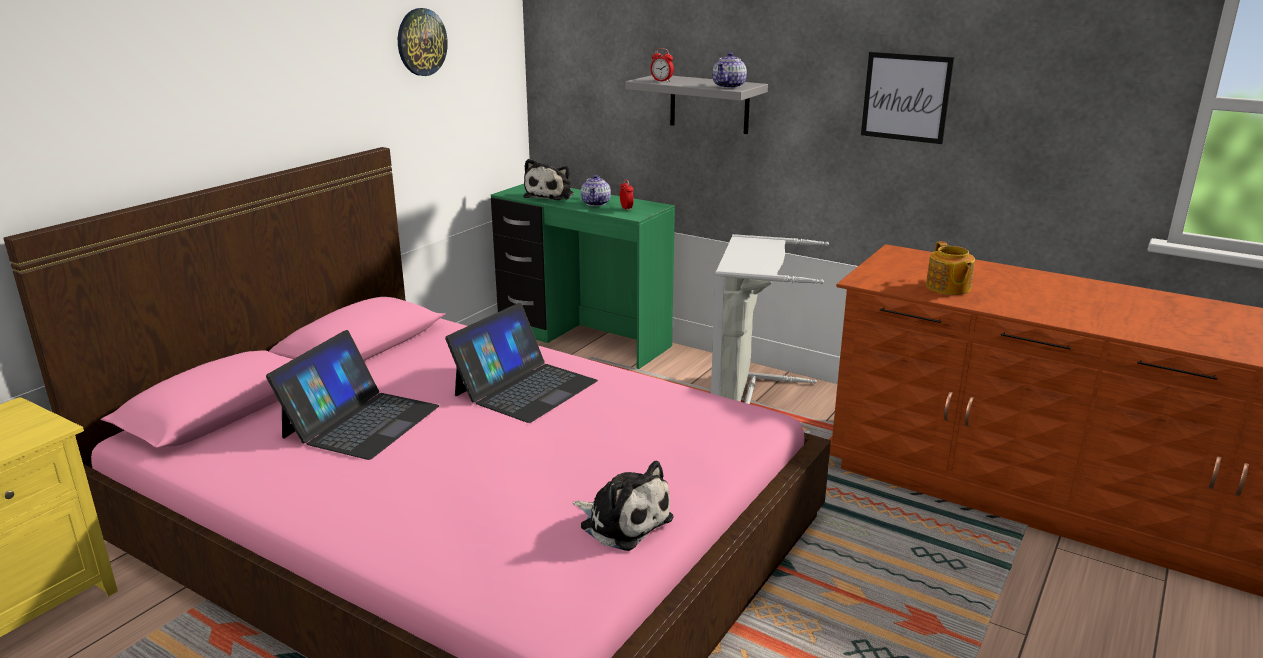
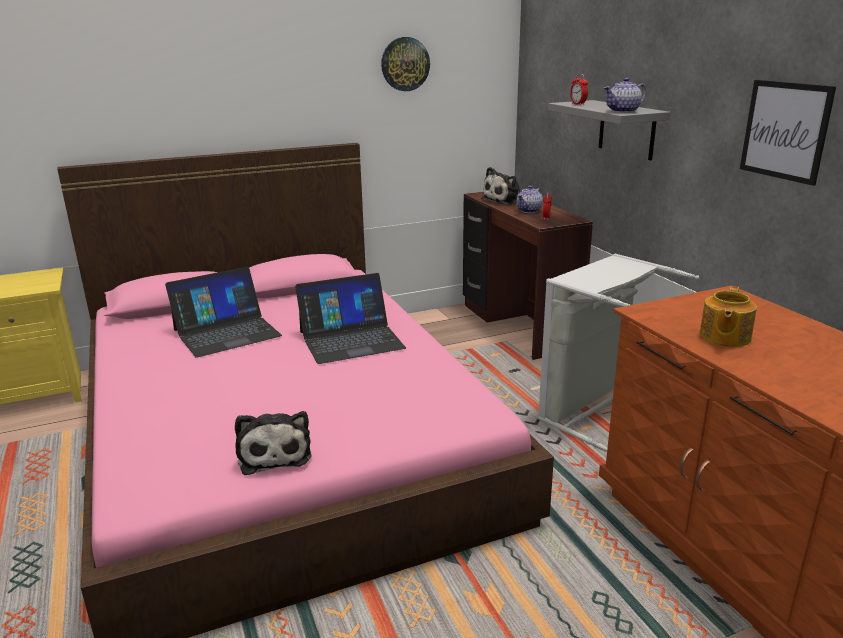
camera: 35 degrees right, 0 degrees up
(583, 339) = (517, 326): green desk -> brown desk

